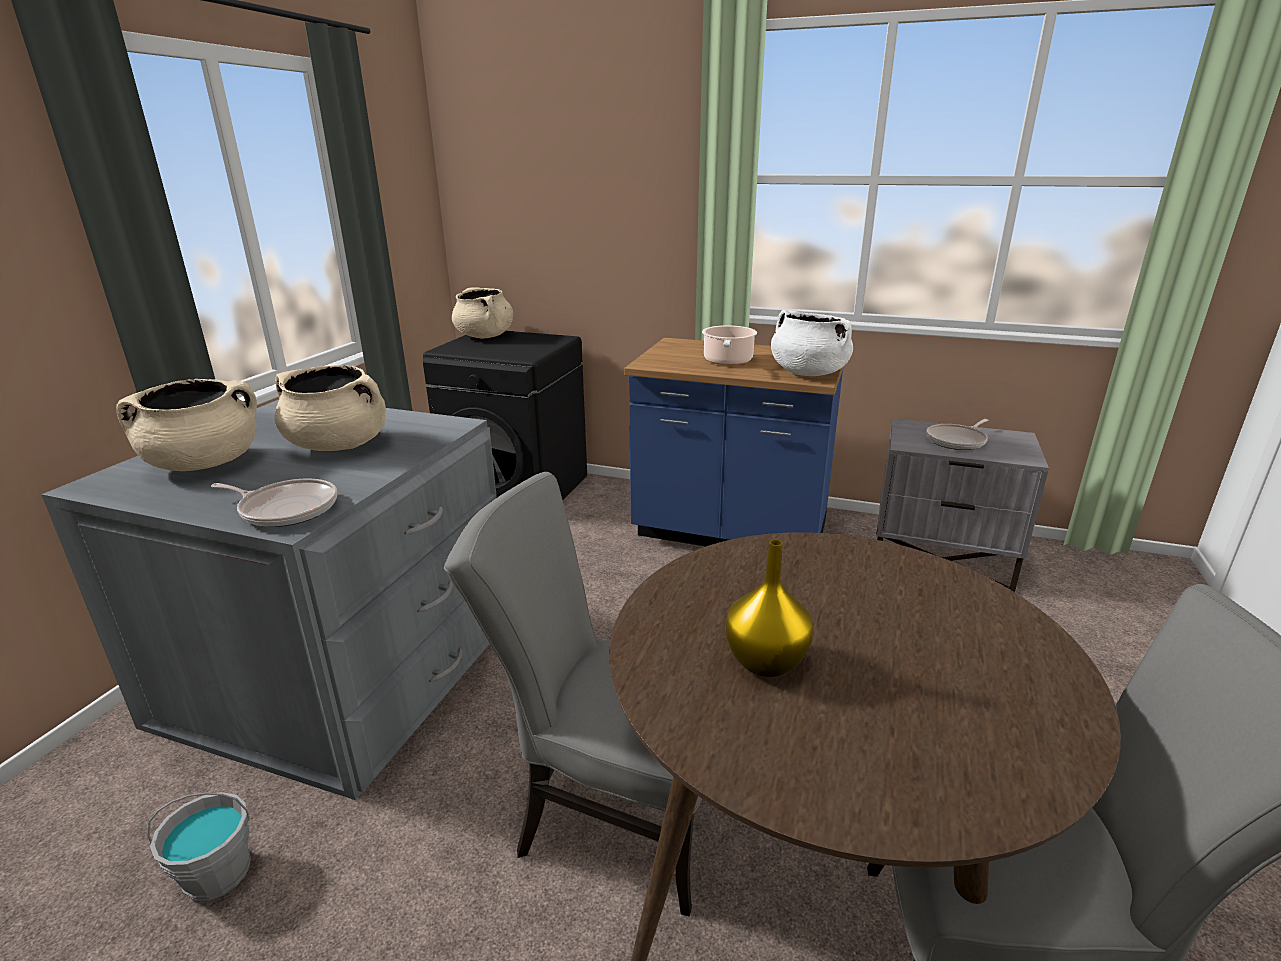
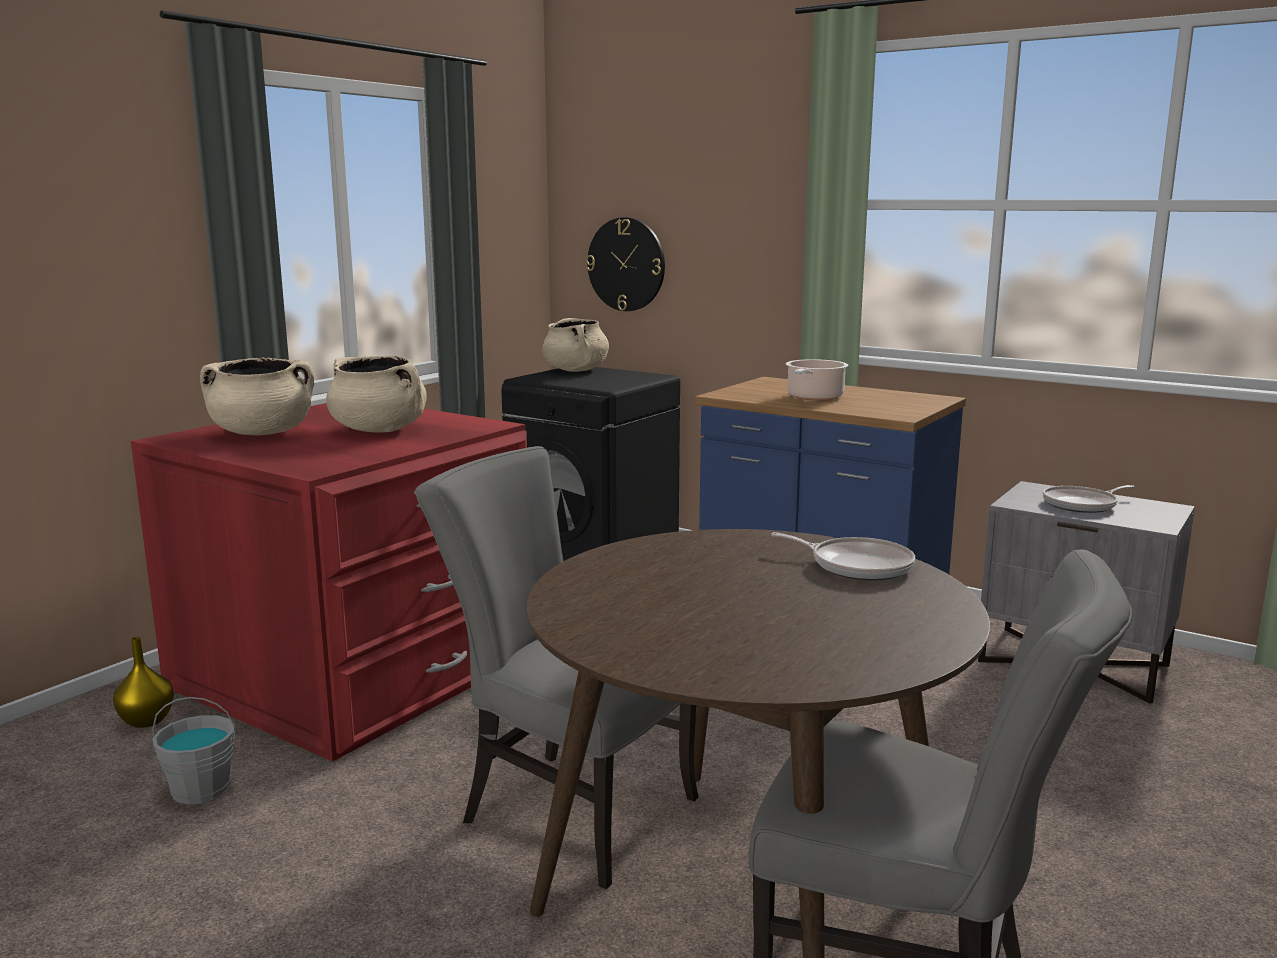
camera: 15 degrees right, 10 degrees down
(286, 509) = (314, 462): frying pan -> frying pan (856, 566)
(344, 670) = (356, 670): grey dresser -> red dresser
(522, 236) = (626, 264): none -> wall clock
(766, 663) = (671, 597): yellow vase -> yellow vase (146, 721)
(808, 373) = (896, 411): white cooking pot -> none

